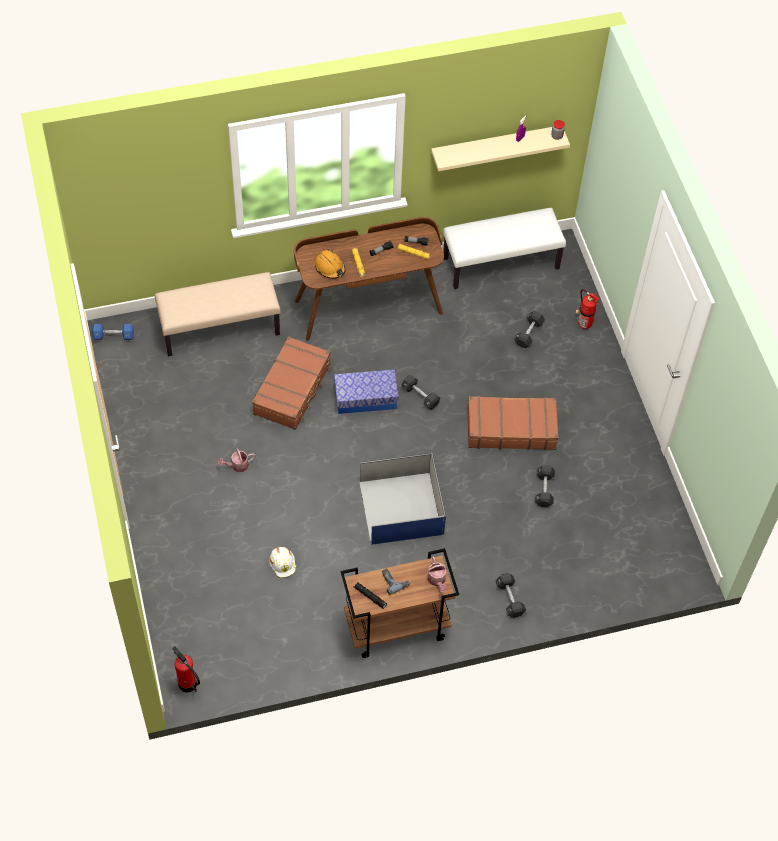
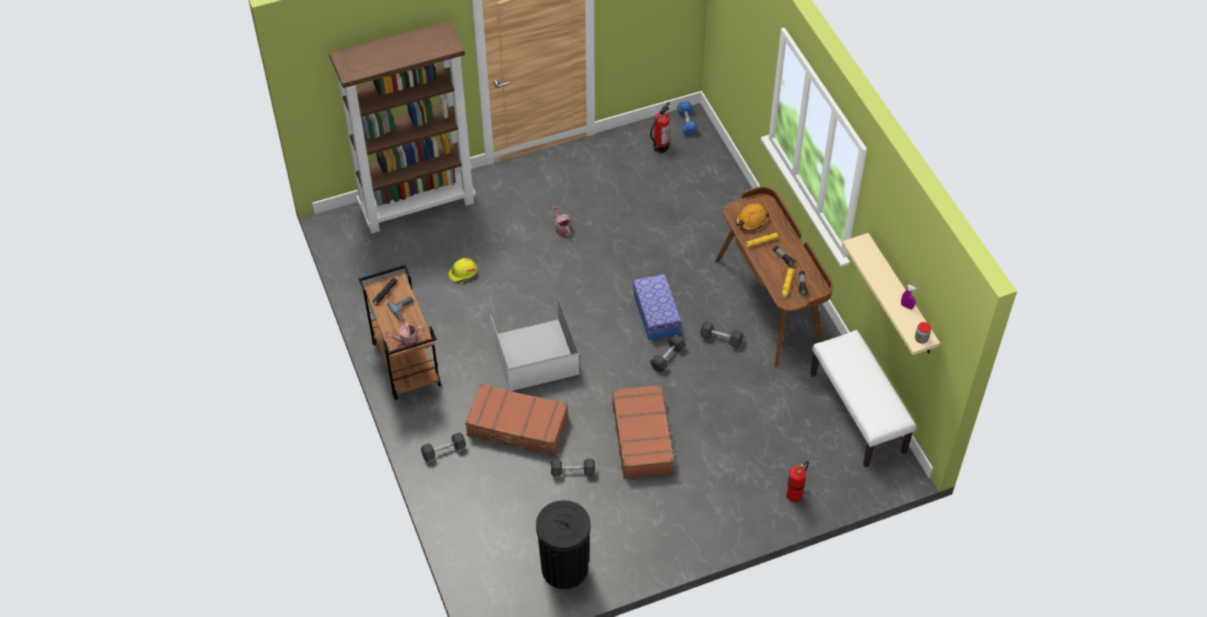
camera: 85 degrees right, 5 degrees down
(173, 601) = (418, 204): none -> brown bookcase
(187, 684) = (340, 225): fire extinguisher -> fire extinguisher (660, 147)
(220, 328) = (713, 195): beige bench -> none
(283, 564) = (463, 274): white hard hat -> yellow hard hat
(293, 389) = (655, 257): brown suitcase -> brown suitcase (517, 427)
(401, 506) = (536, 354): blue storage box -> white storage box
(529, 333) = (768, 445): black dumbbell -> black dumbbell (721, 339)
(648, 508) = (564, 568): none -> black trash can

